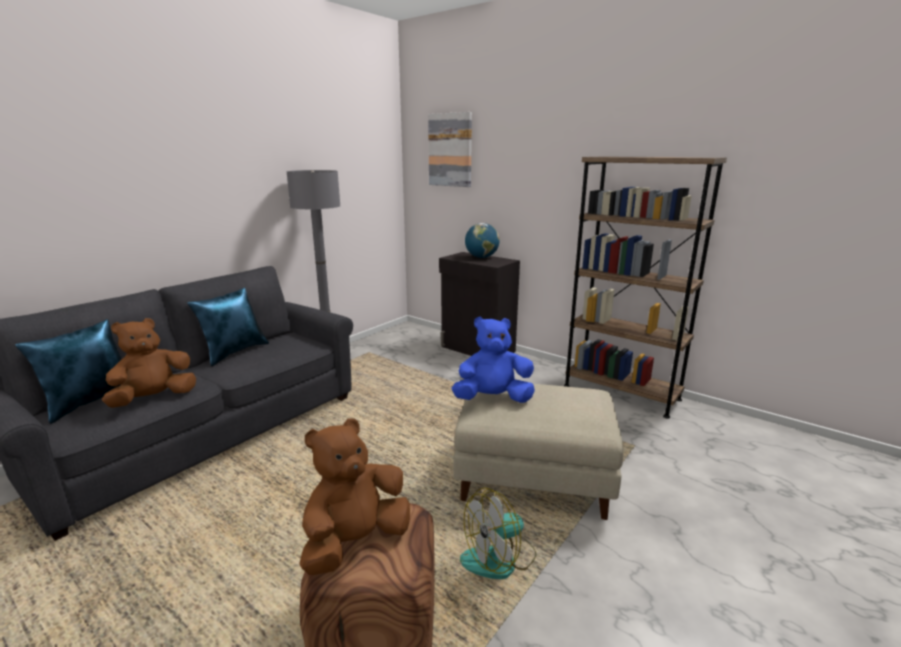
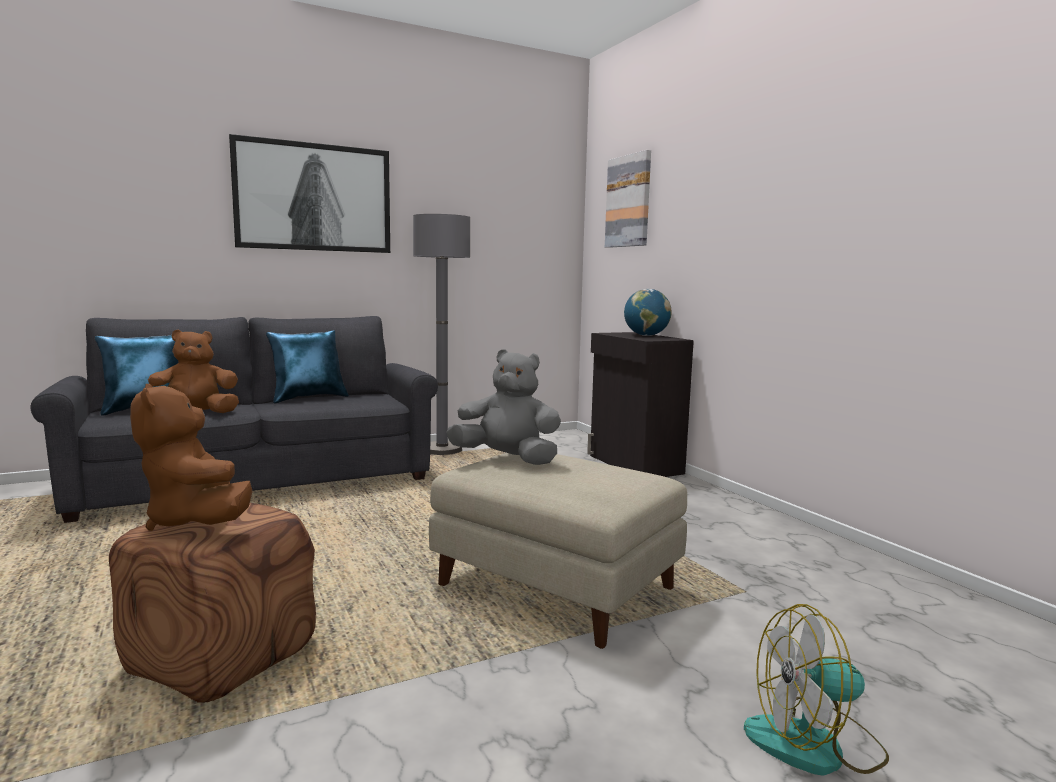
camera: 25 degrees right, 10 degrees down
(192, 160) = (314, 197): none -> picture
(356, 542) = (197, 521): brown plush toy -> brown plush toy turned 105 degrees counterclockwise
(493, 398) = (507, 459): blue plush toy -> grey plush toy
(499, 558) = (418, 643): fan -> fan (815, 745)
(621, 393) = (796, 537): brown bookcase -> none

